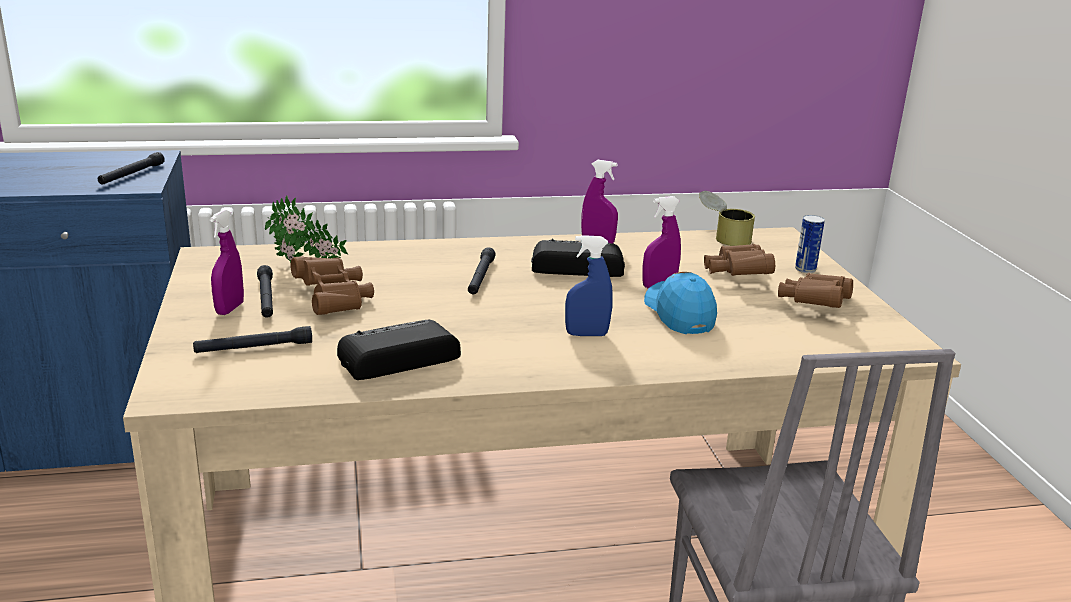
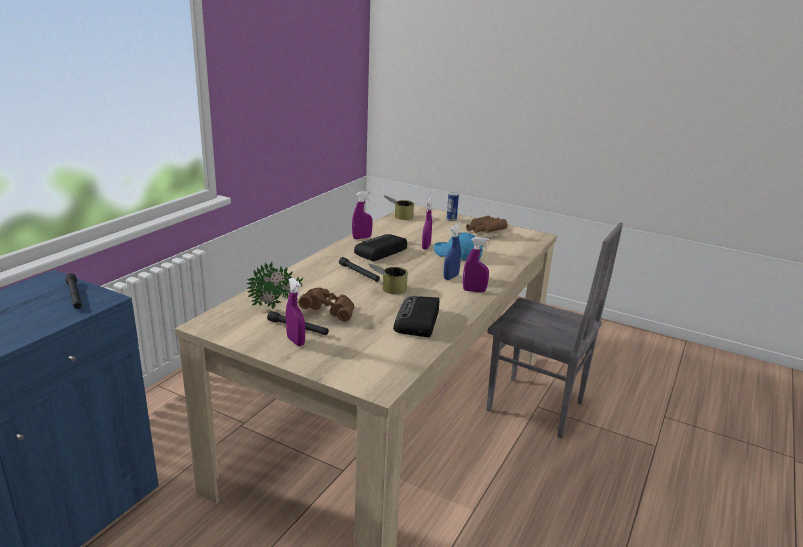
camera: 50 degrees left, 0 degrees up
(254, 348) = (356, 350): black flashlight -> none
(462, 309) = (387, 290): none -> can
(571, 365) = (474, 291): none -> purple spray bottle
(736, 275) = (438, 231): brown binoculars -> none

